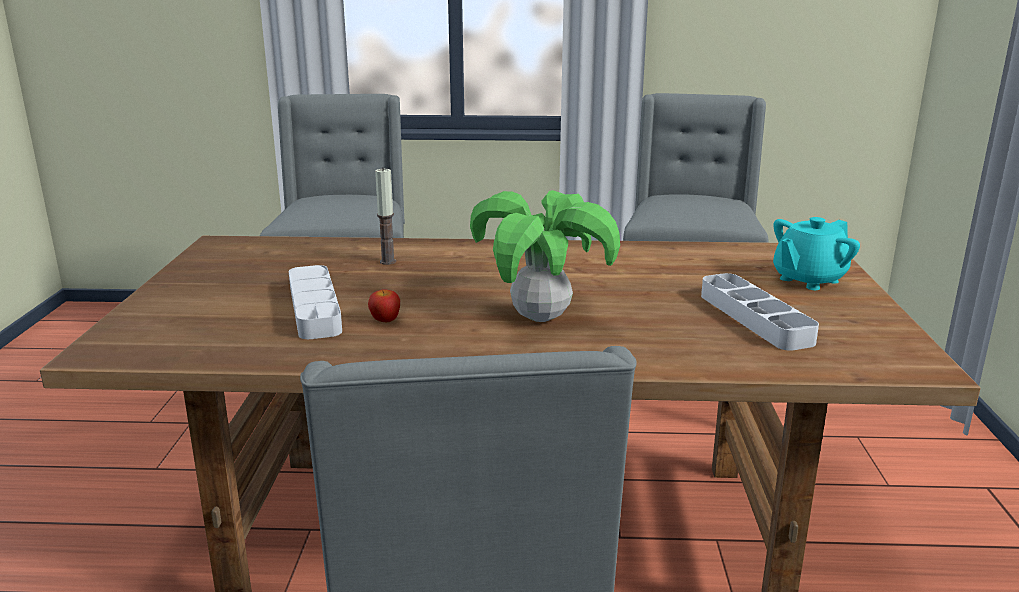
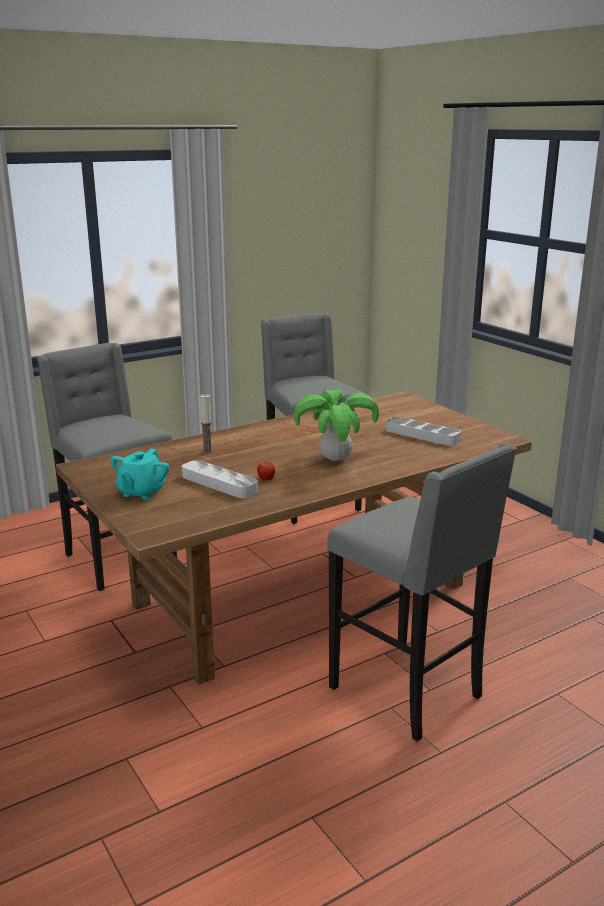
camera: 35 degrees left, 0 degrees up
(808, 280) = (418, 412): turquoise teapot -> turquoise teapot (141, 492)

